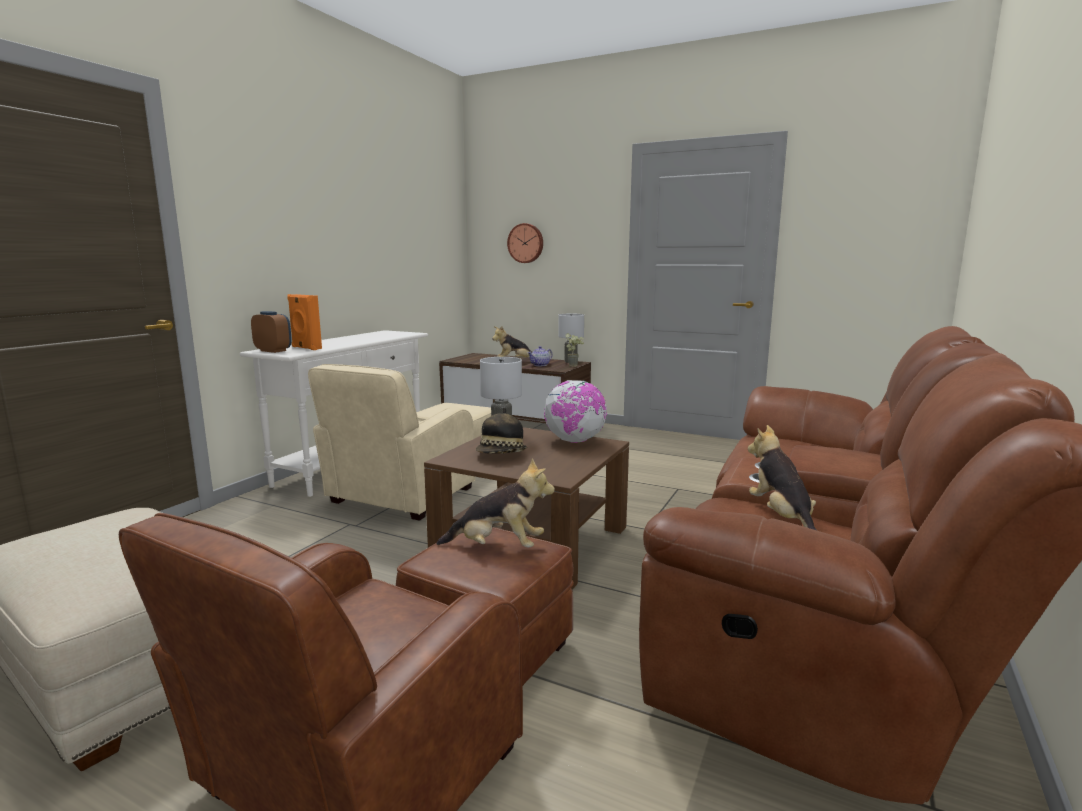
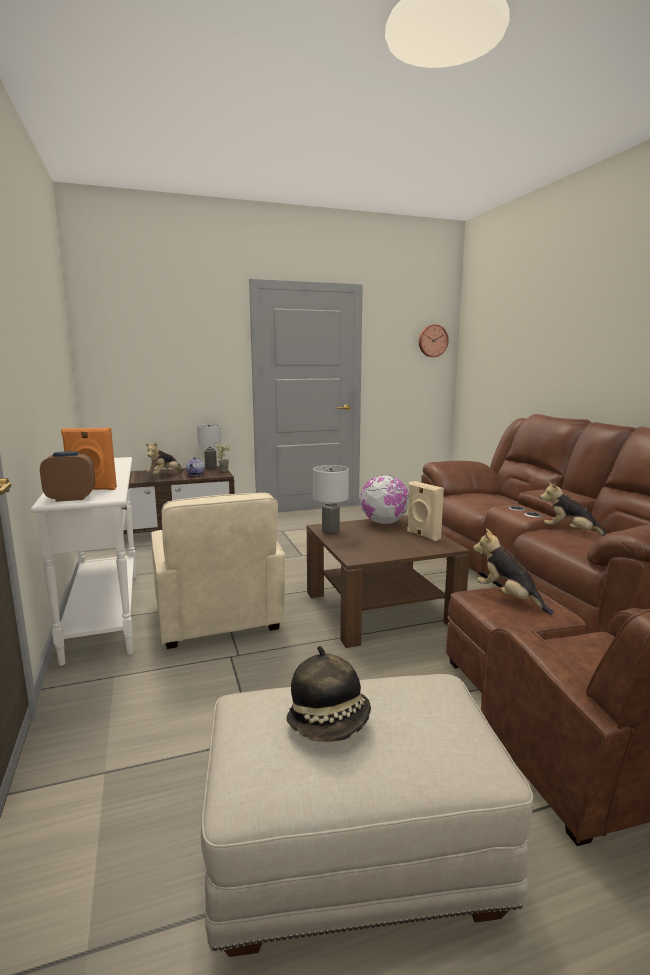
camera: 45 degrees left, 0 degrees up
(498, 547) = (508, 598): plush toy -> plush toy turned 90 degrees counterclockwise
(501, 455) = (376, 544): hat -> hat (330, 723)
(526, 243) = (148, 360): wall clock -> wall clock (432, 341)
(571, 461) = (422, 535): none -> beige speaker

